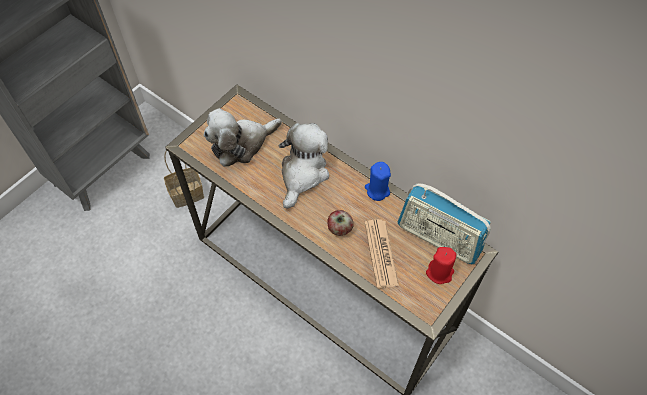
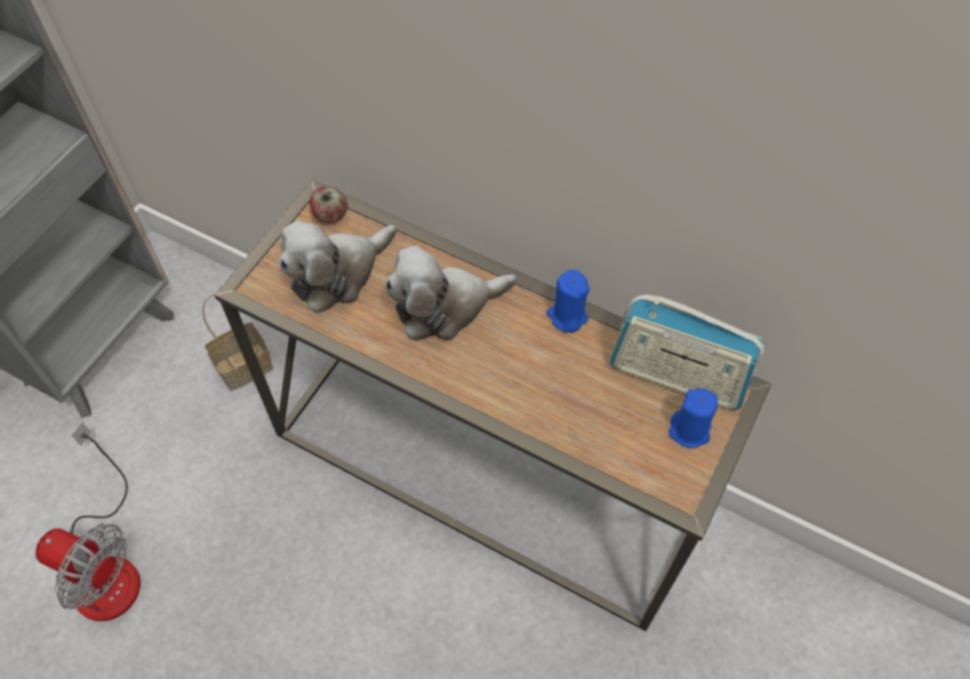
camera: 10 degrees left, 0 degrees up
(84, 302) = (107, 564): none -> fan
(303, 174) = (445, 307): plush toy -> plush toy turned 120 degrees counterclockwise
(339, 229) = (520, 385): apple -> apple (330, 216)
(381, 253) = (593, 414): newspaper -> none
(439, 272) = (689, 430): red candle -> blue candle

